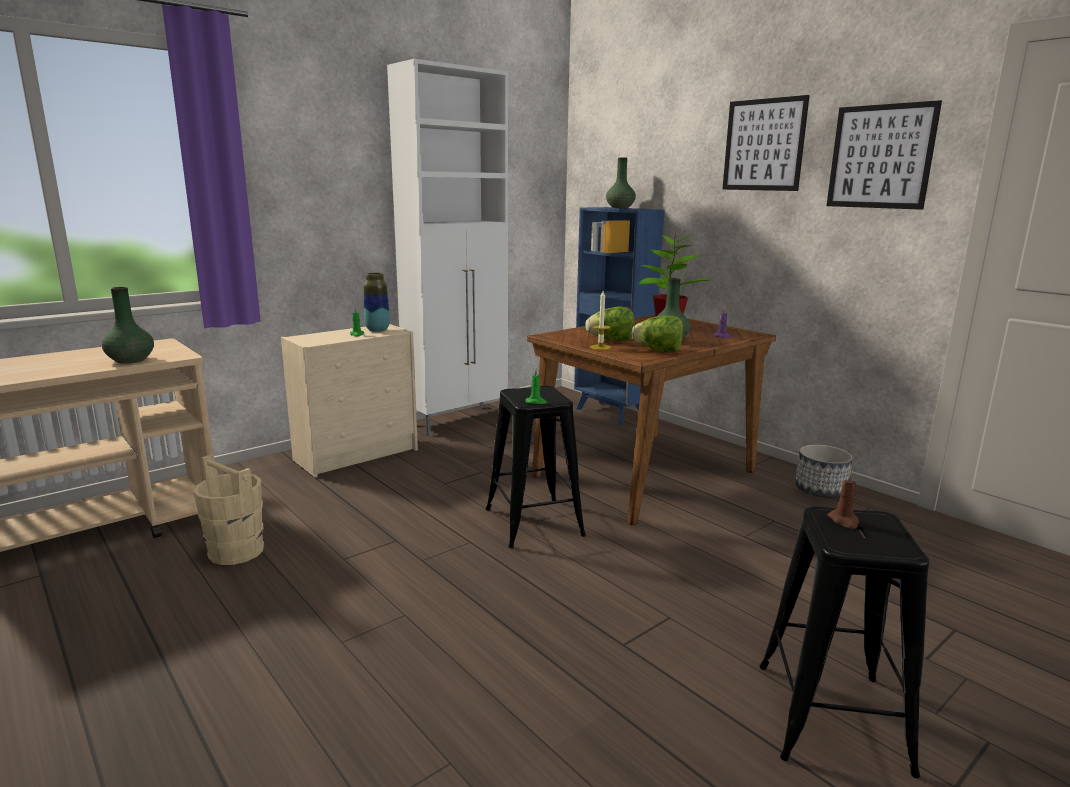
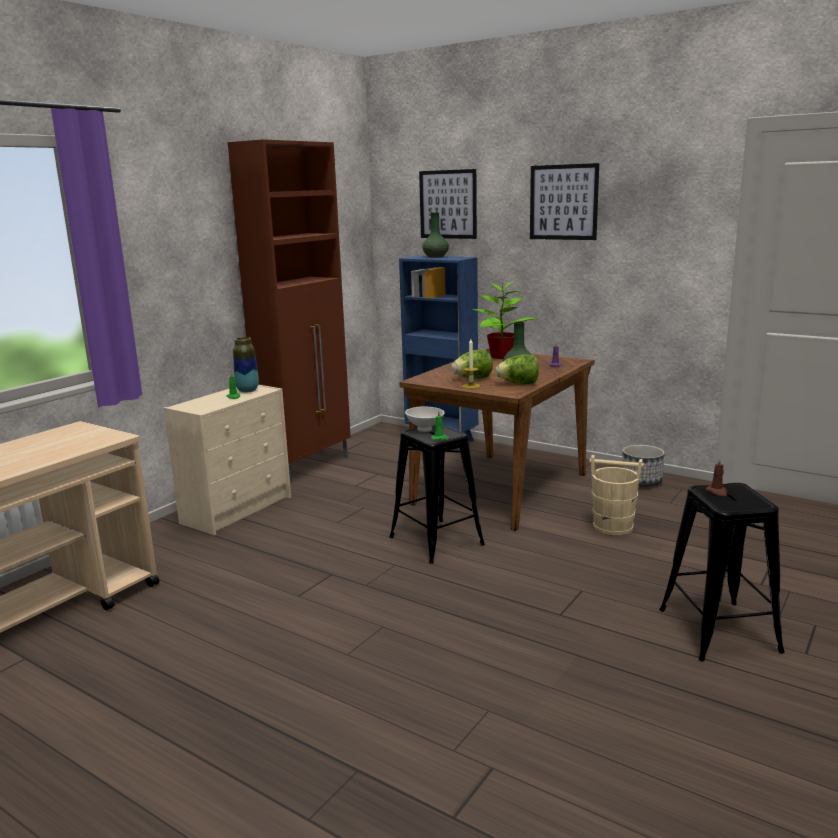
camera: 15 degrees left, 0 degrees up
(130, 360) = (76, 446): green vase -> none
(236, 551) = (195, 606): beige bucket -> beige bucket (612, 526)
(458, 420) = (308, 465): white cabinet -> brown cabinet
(530, 390) = (425, 429): none -> white bowl
(880, 157) = (661, 213): picture -> picture (448, 204)

